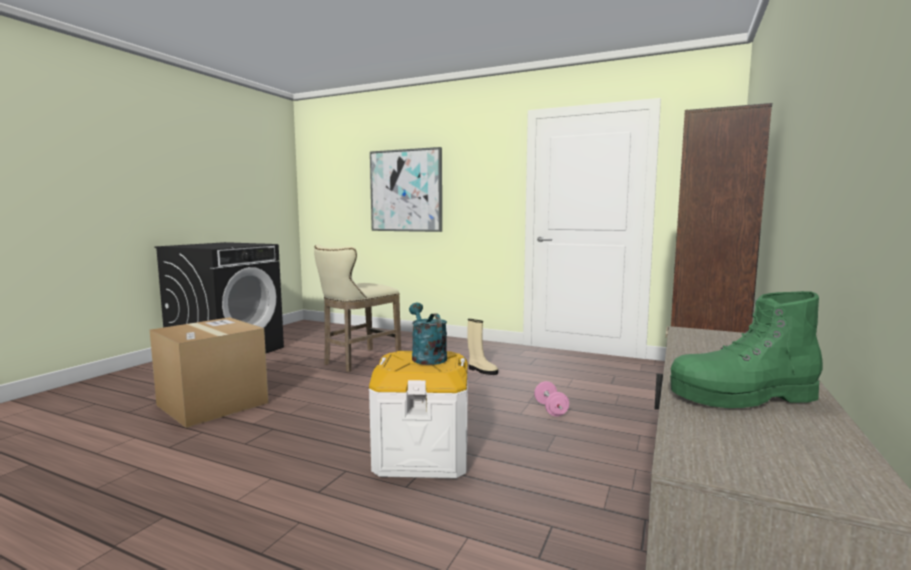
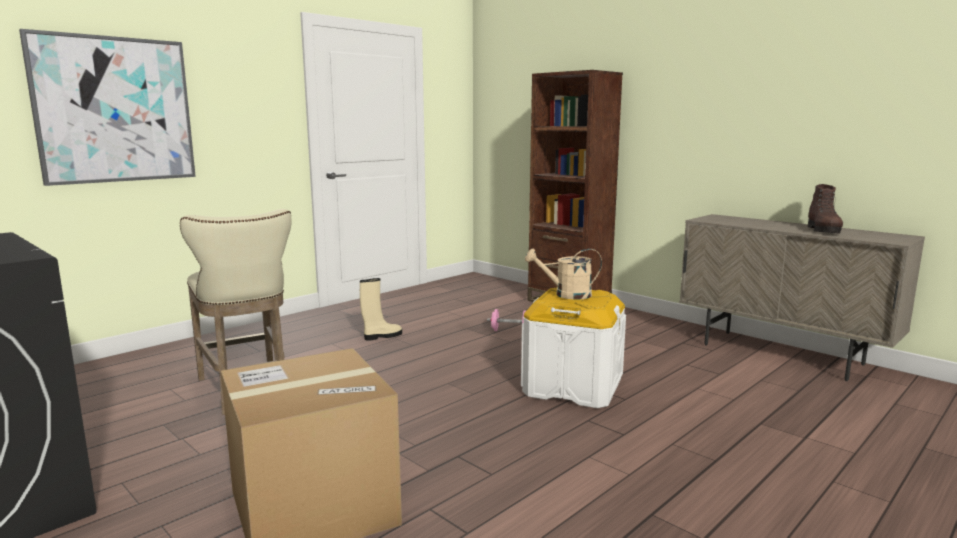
camera: 70 degrees left, 5 degrees up
(426, 357) = (566, 295): turquoise watering can -> beige watering can
(742, 397) = (823, 230): green boot -> brown boot

